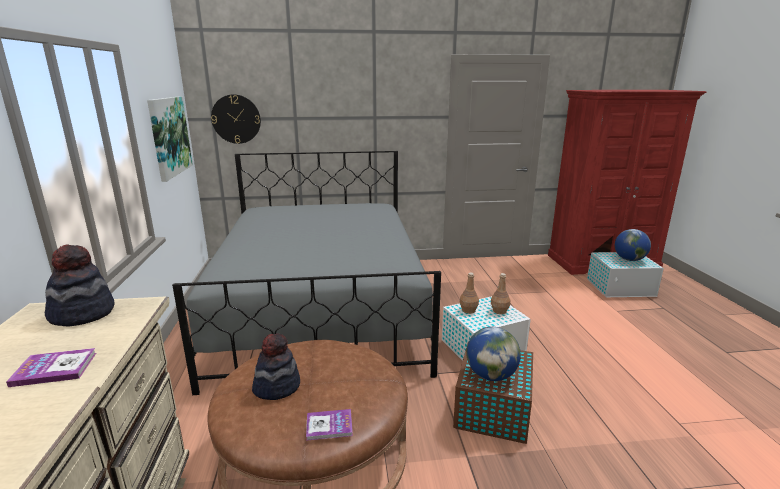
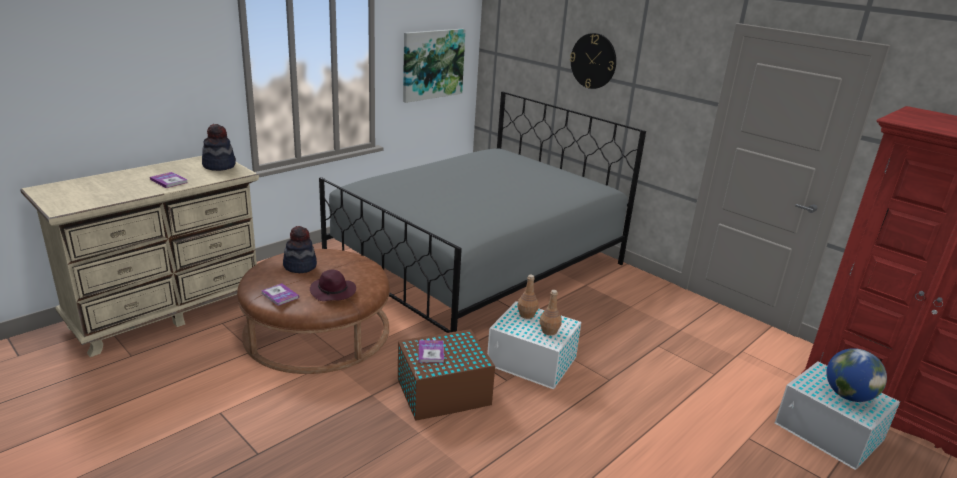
camera: 50 degrees right, 5 degrees up
(236, 119) = (511, 57): wall clock -> wall clock (593, 61)
(363, 383) = (333, 292): none -> purple hat
(491, 375) = (431, 352): globe -> book

